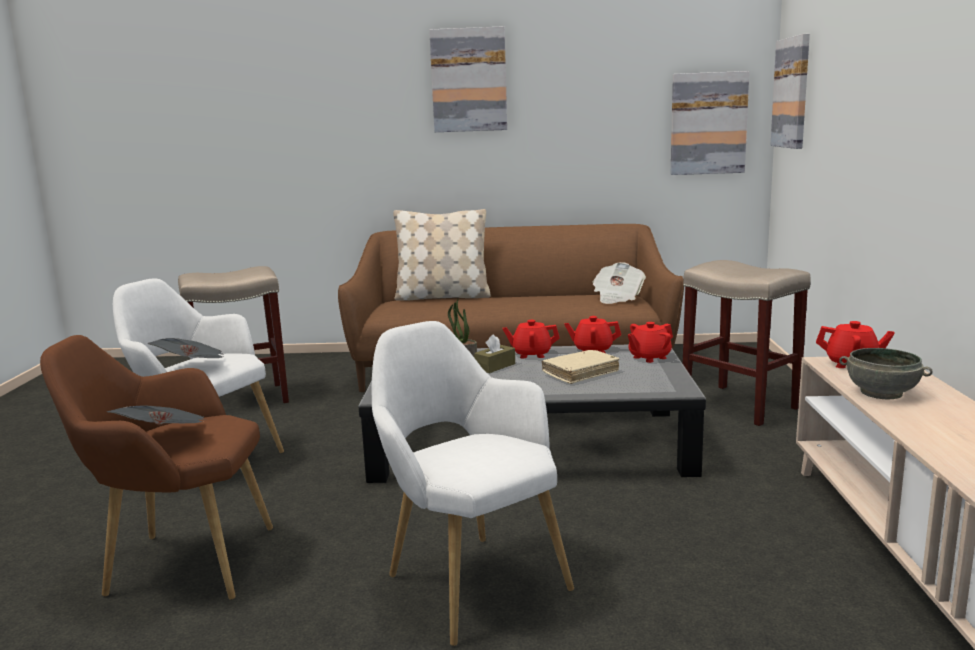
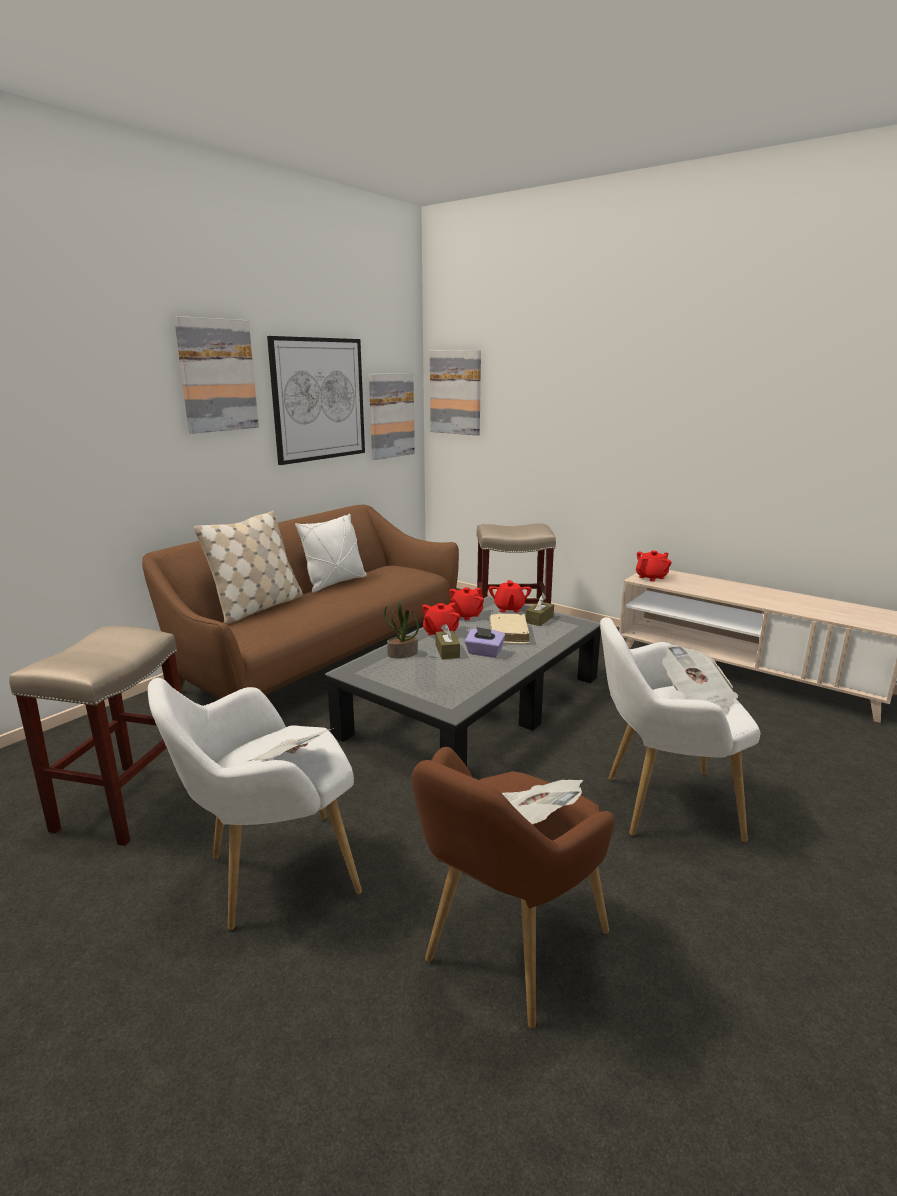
camera: 55 degrees left, 5 degrees up
(517, 377) = (484, 653): none -> purple tissue box
(539, 295) = (335, 583): none -> white pillow
(593, 103) = (319, 399): none -> picture
(617, 298) = (398, 570): newspaper -> newspaper (698, 698)
(648, 373) = (539, 619): none -> brown tissue box
(881, 393) = (704, 589): grey bowl -> none

